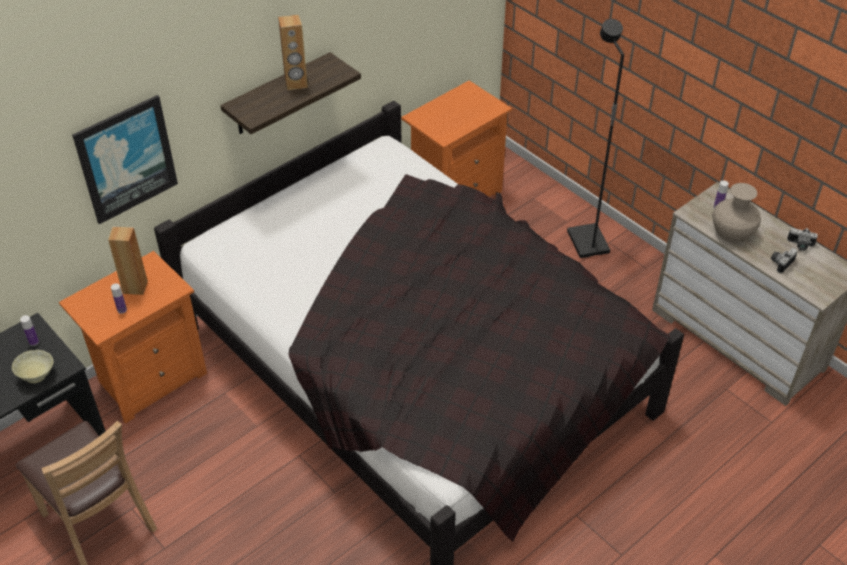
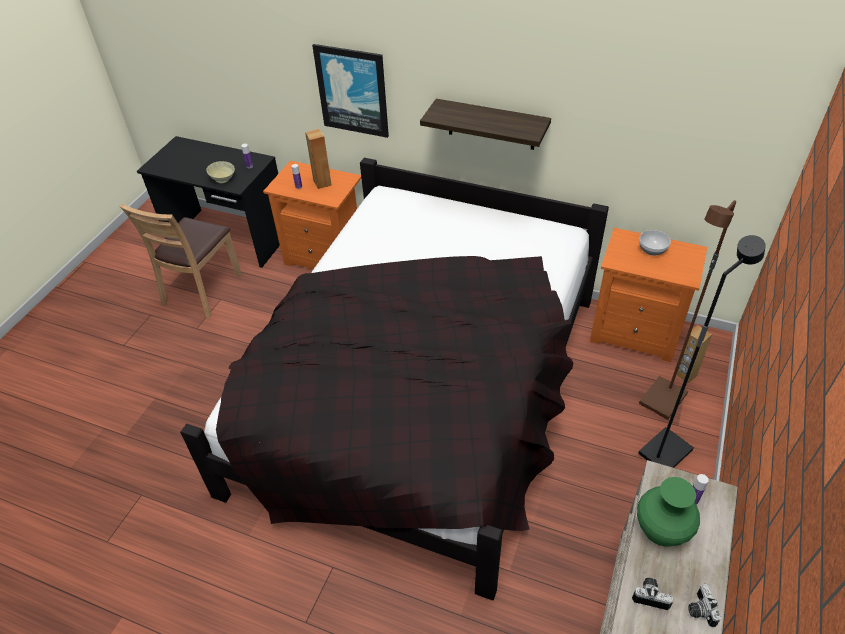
camera: 65 degrees right, 0 degrees up
(296, 84) = (493, 118): brown speaker -> brown speaker (685, 374)
(448, 110) = (652, 250): none -> bowl
(537, 217) = (663, 400): none -> brown floor lamp
(732, 232) = (662, 527): beige vase -> green vase

